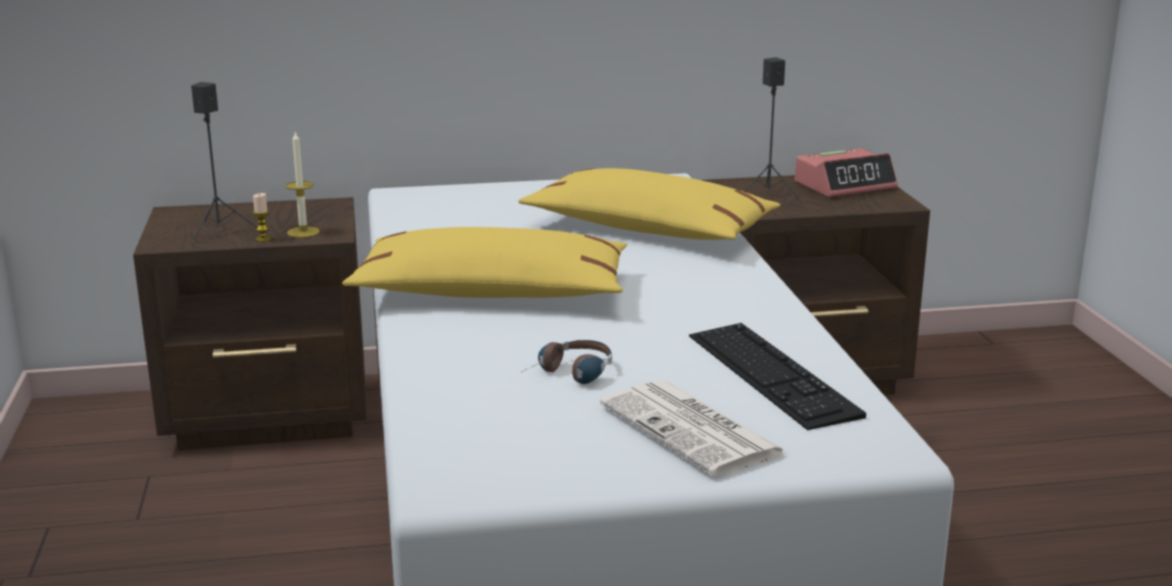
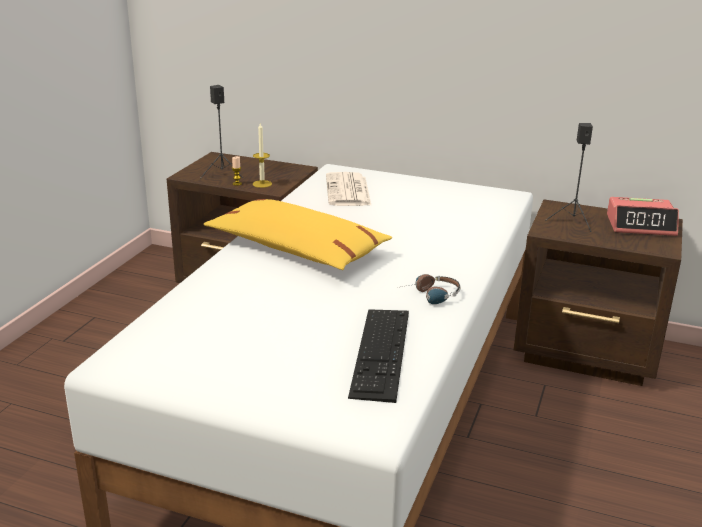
camera: 30 degrees right, 5 degrees up
(570, 375) = (265, 316): headphones -> headphones (430, 296)
(648, 229) = (447, 229): yellow pillow -> none
(694, 430) = (282, 375): newspaper -> newspaper (348, 191)

